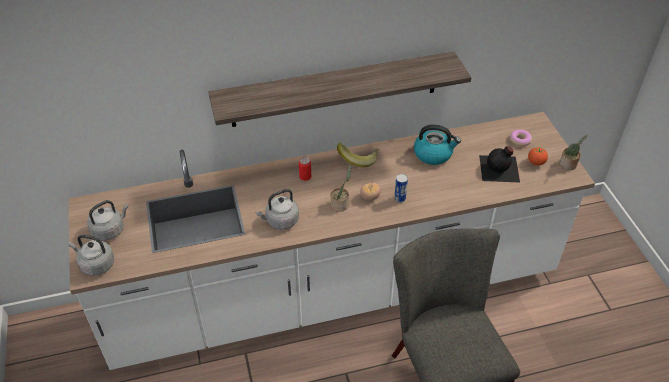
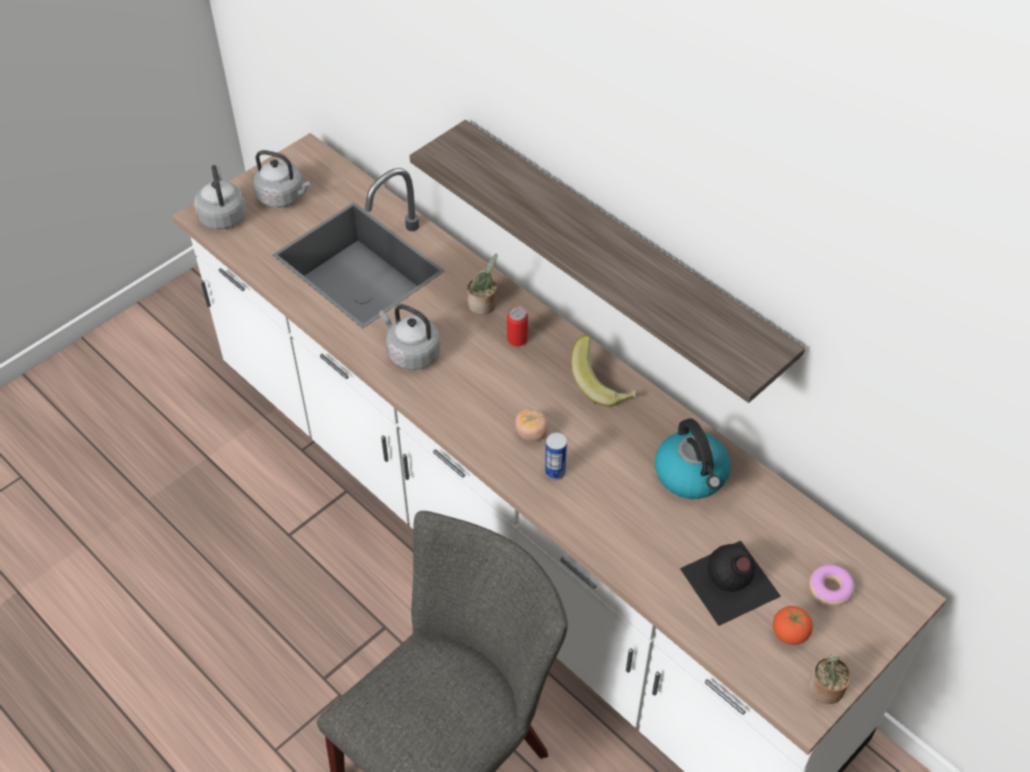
camera: 60 degrees right, 5 degrees up
(340, 204) = (491, 405): potted plant -> potted plant (484, 305)

